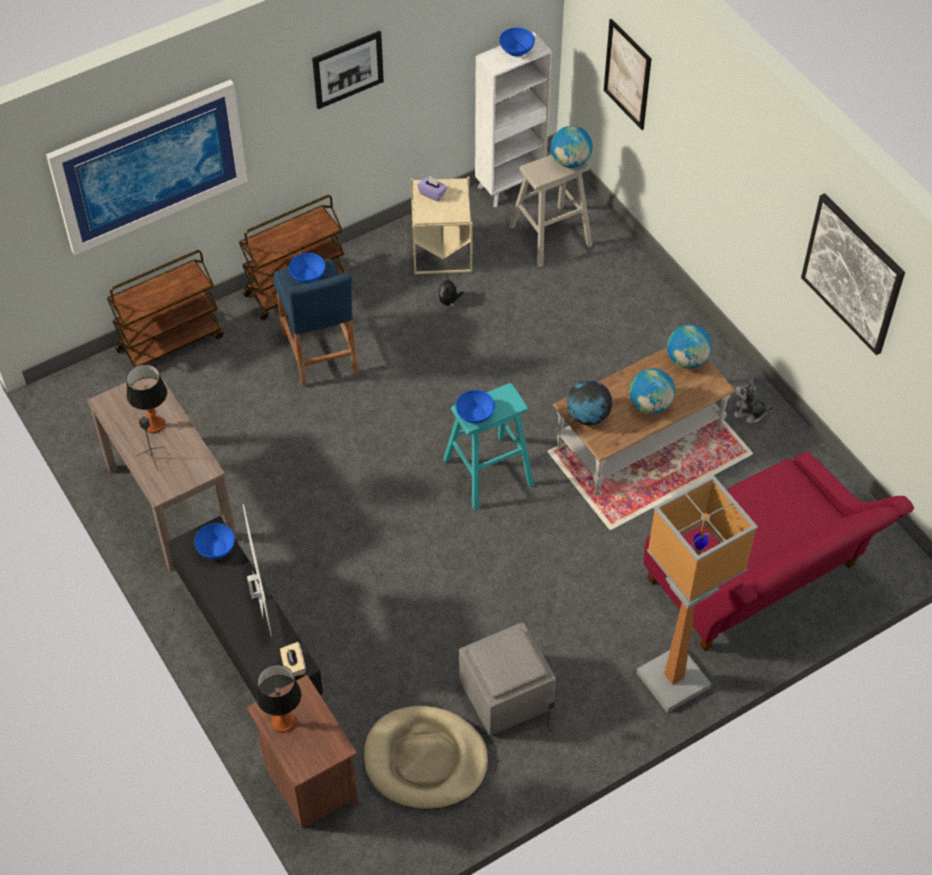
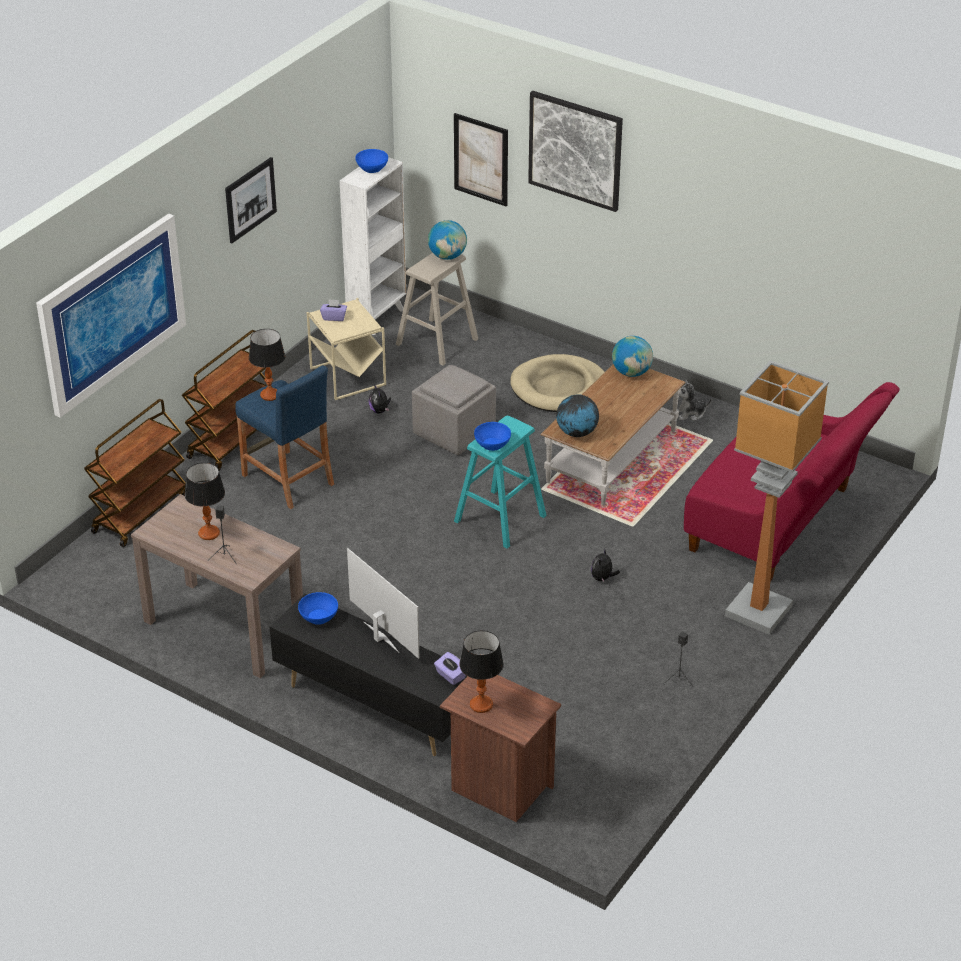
camera: 25 degrees left, 15 degrees down
(293, 665) = (450, 676): beige tissue box -> purple tissue box
(307, 276) = (270, 395): blue bowl -> table lamp
(425, 760) = (590, 736): beige dog bed -> beige dog bed (559, 388)
(505, 696) = (627, 668): grey ottoman -> grey ottoman (454, 433)
(544, 581) = (602, 578): none -> plush toy
(650, 404) = (623, 410): globe -> none
(853, 273) = (767, 225): picture -> picture (575, 150)

